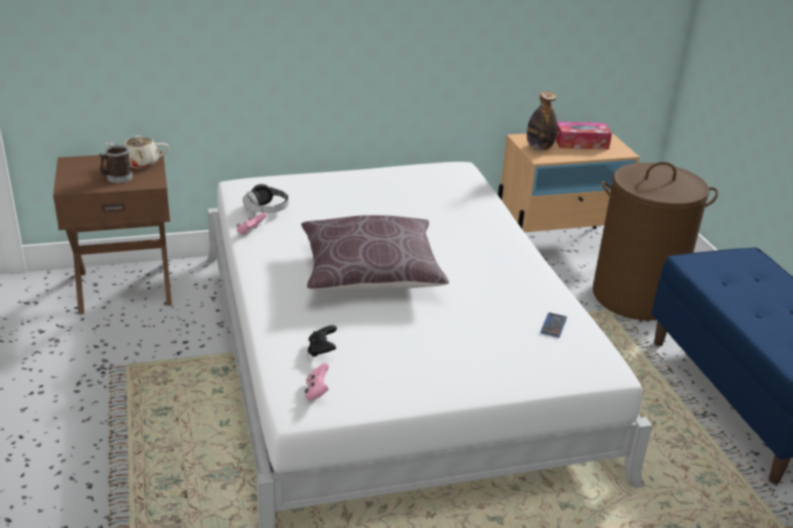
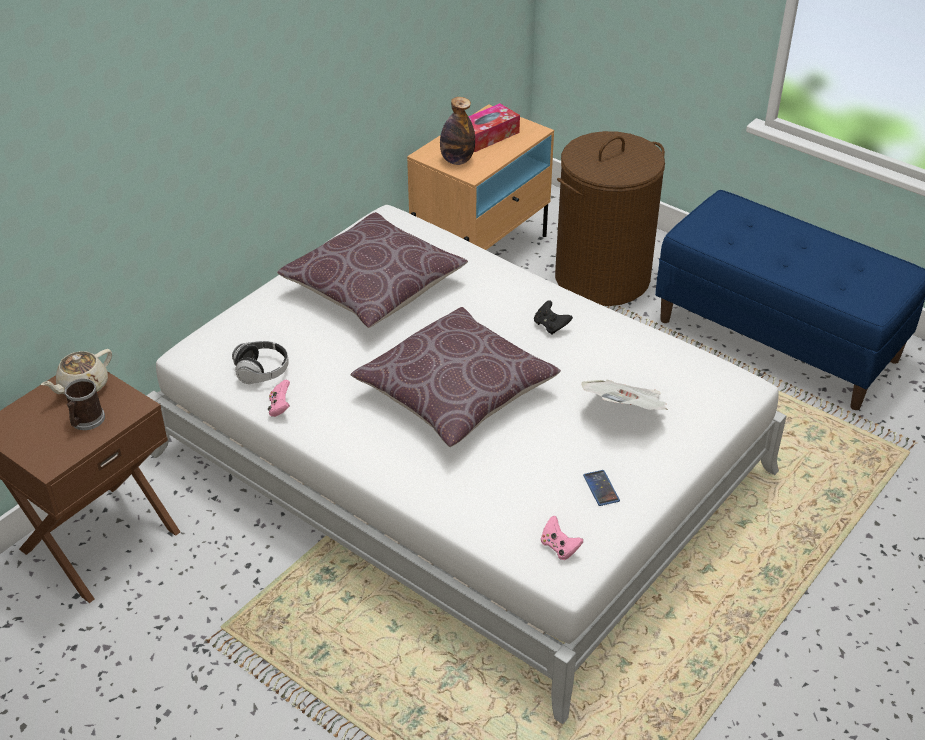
camera: 35 degrees left, 10 degrees up
(322, 350) = (512, 503): black game controller -> black game controller (551, 326)
(397, 196) = (373, 287): none -> brown pillow
(483, 339) = (626, 412): none -> newspaper
(553, 325) = (662, 364): phone -> phone (601, 488)

